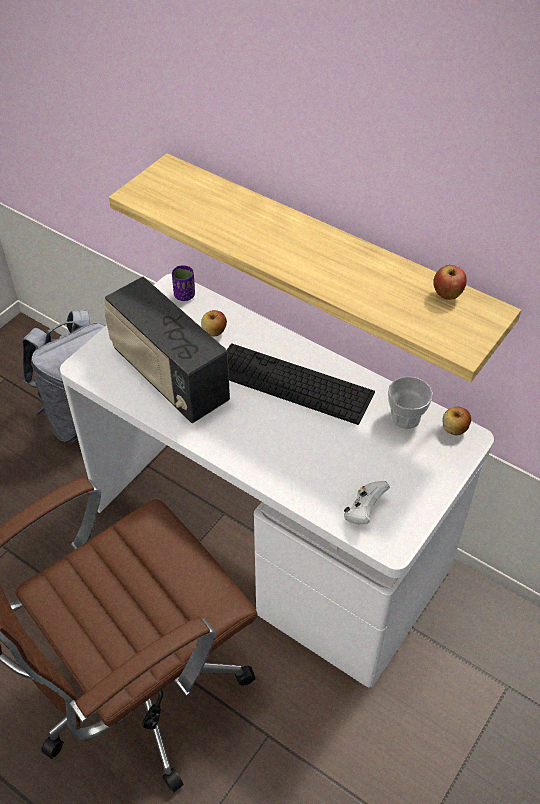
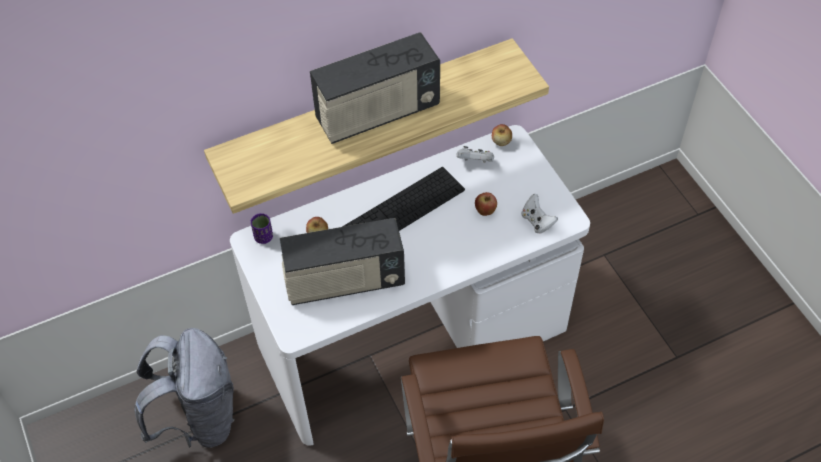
camera: 60 degrees left, 5 degrees up
(304, 245) = (377, 114): none -> radio
(405, 417) = (475, 161): cup -> white game controller
(447, 295) = (477, 65): apple -> apple (485, 211)

